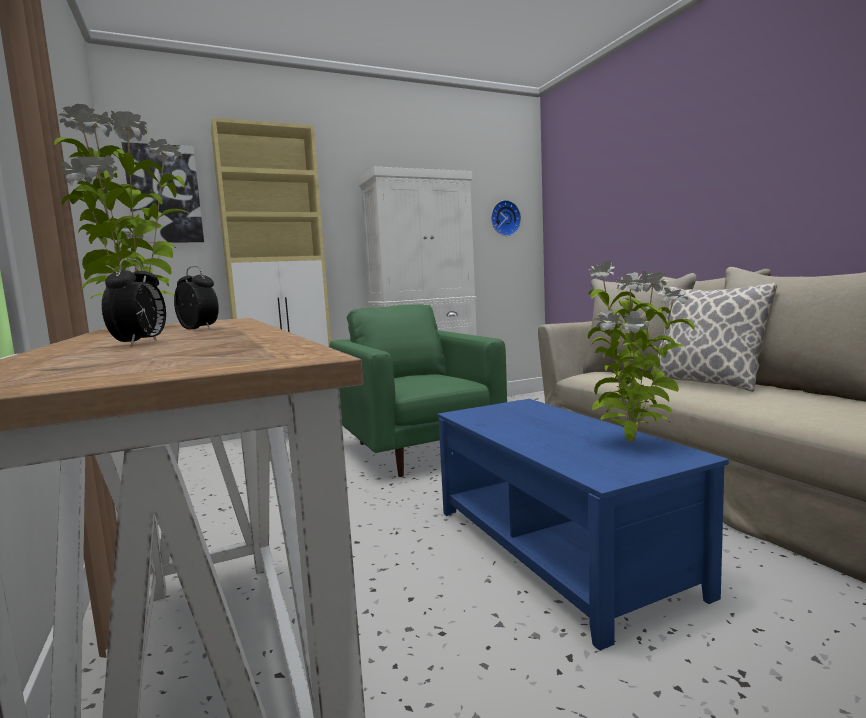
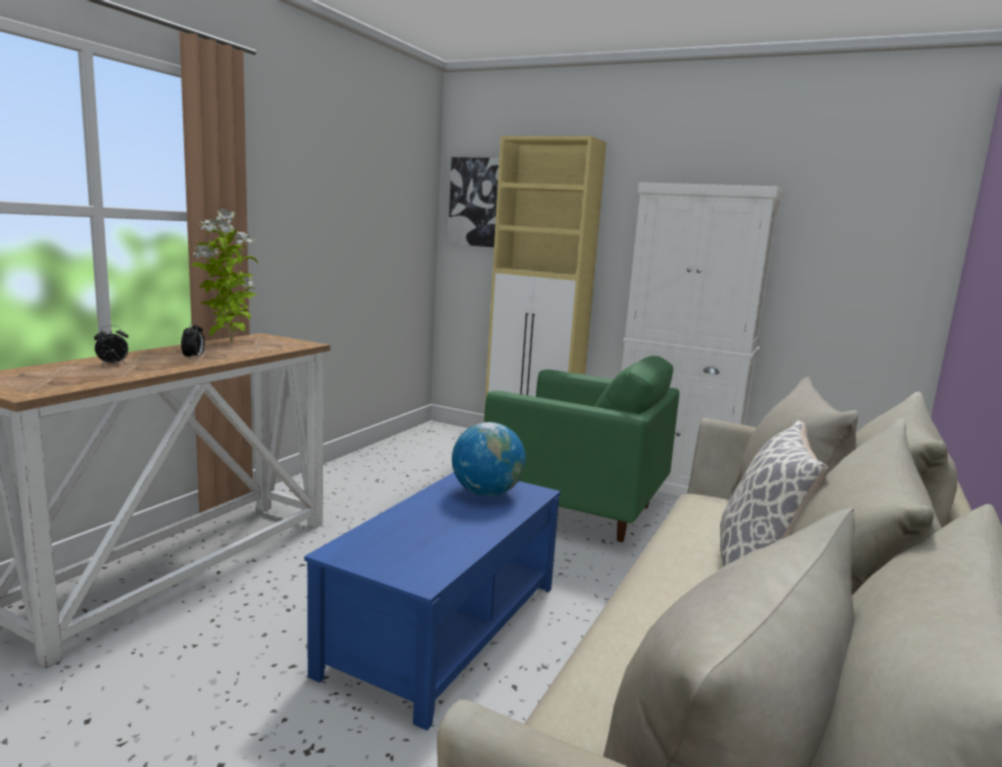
camera: 50 degrees right, 5 degrees up
(419, 450) = (574, 509): green armchair -> green armchair turned 90 degrees clockwise
(504, 218) = (879, 247): wall clock -> none
(510, 414) = (486, 493): none -> globe
(633, 444) = (438, 554): potted plant -> none

